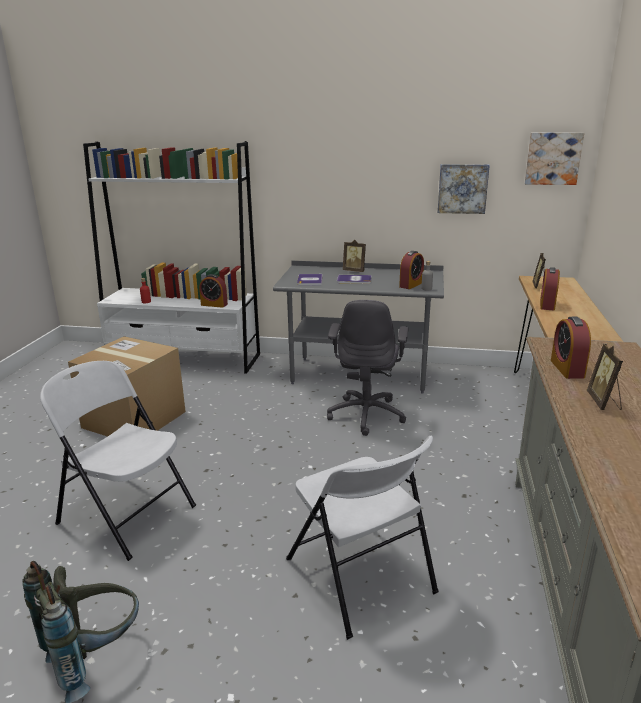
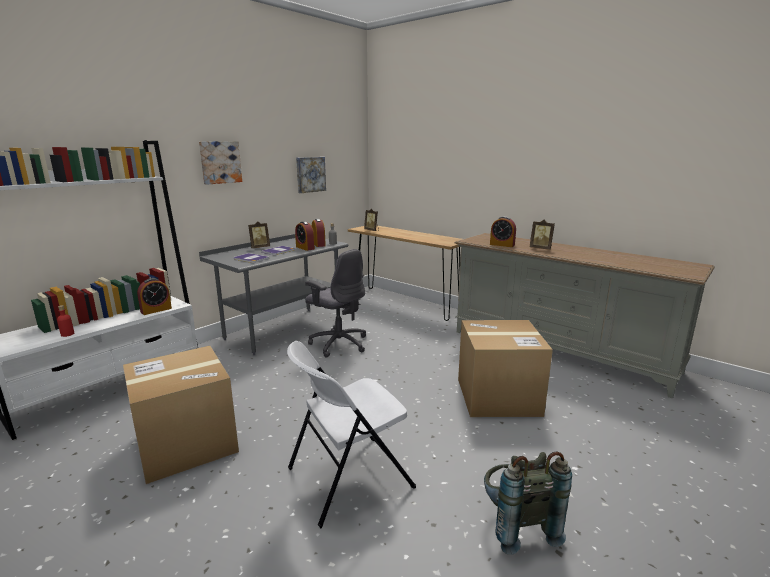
camera: 60 degrees left, 5 degrees down
(359, 575) = (498, 397): white chair -> cardboard box
(547, 305) = (400, 235): alarm clock -> alarm clock (305, 248)
(553, 158) = (351, 152): picture -> picture (220, 162)

